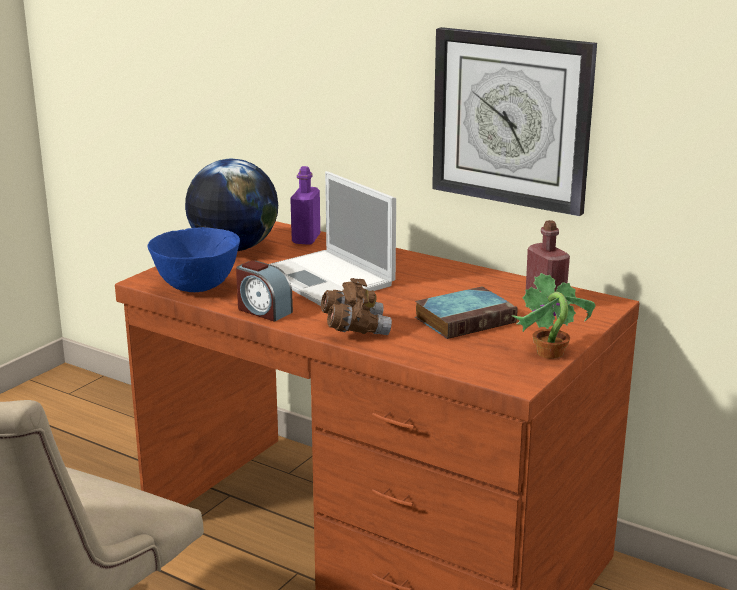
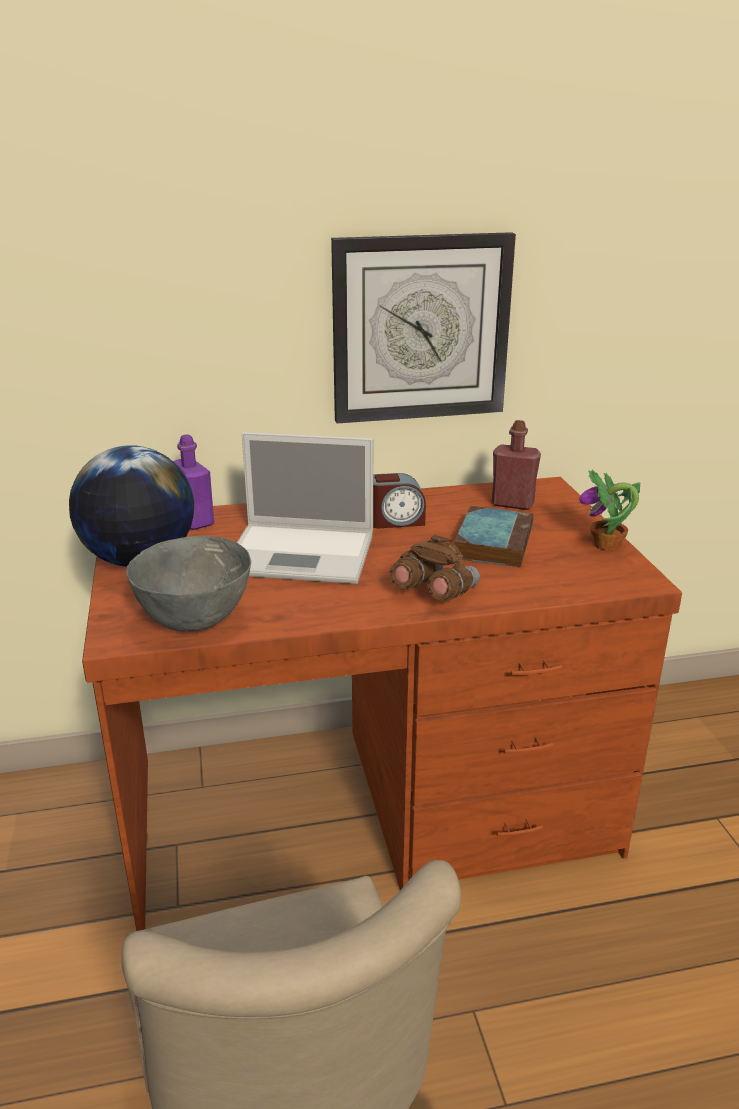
camera: 45 degrees left, 5 degrees up
(196, 288) = (194, 621): blue bowl -> grey bowl
(263, 311) = (316, 614): alarm clock -> alarm clock (396, 521)

